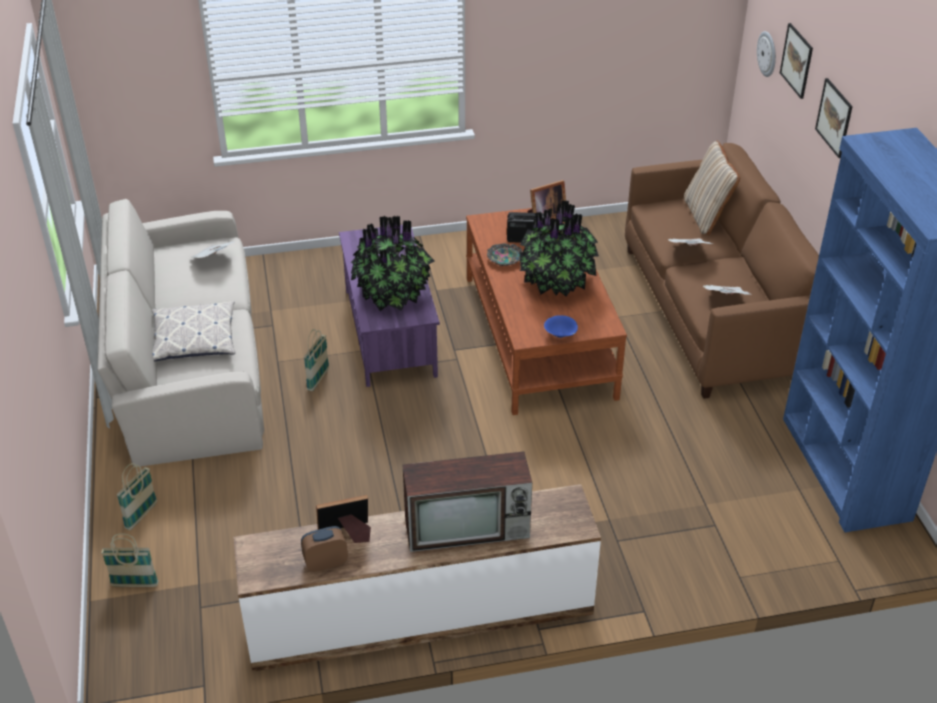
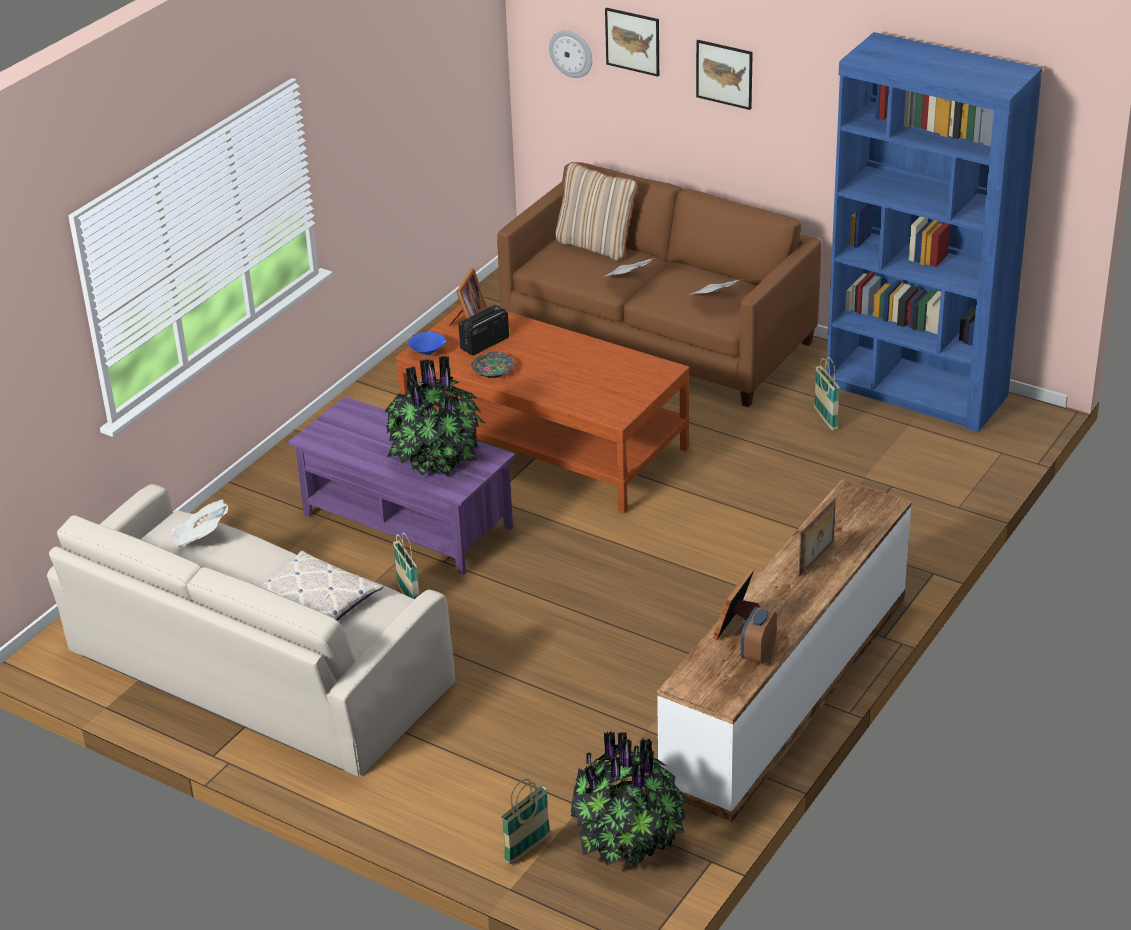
camera: 45 degrees left, 5 degrees down
(141, 515) = (438, 802): basket -> basket (825, 419)
(469, 528) = (817, 559): television -> picture frame
(557, 284) = (571, 363): potted plant -> potted plant (630, 842)
(560, 335) = (641, 398): blue bowl -> blue bowl (428, 353)

